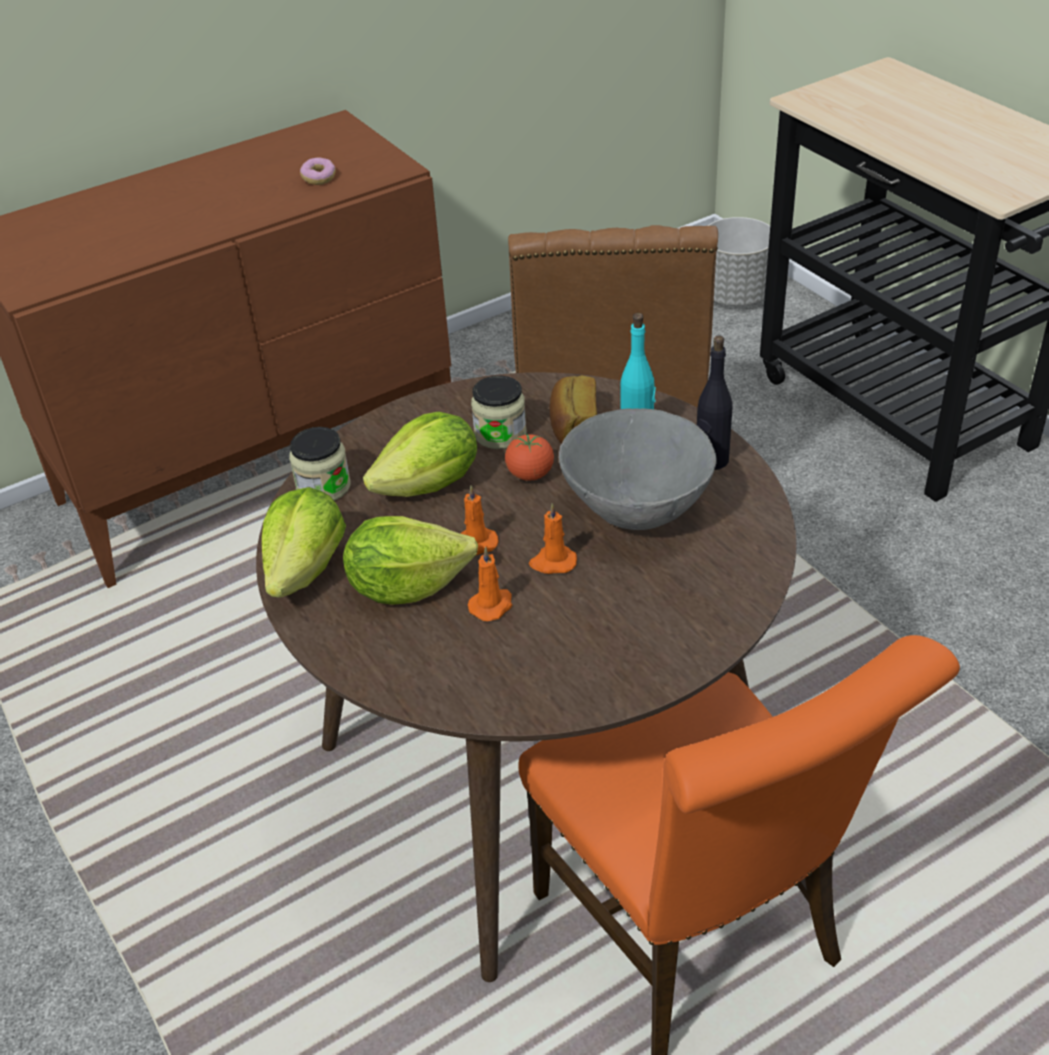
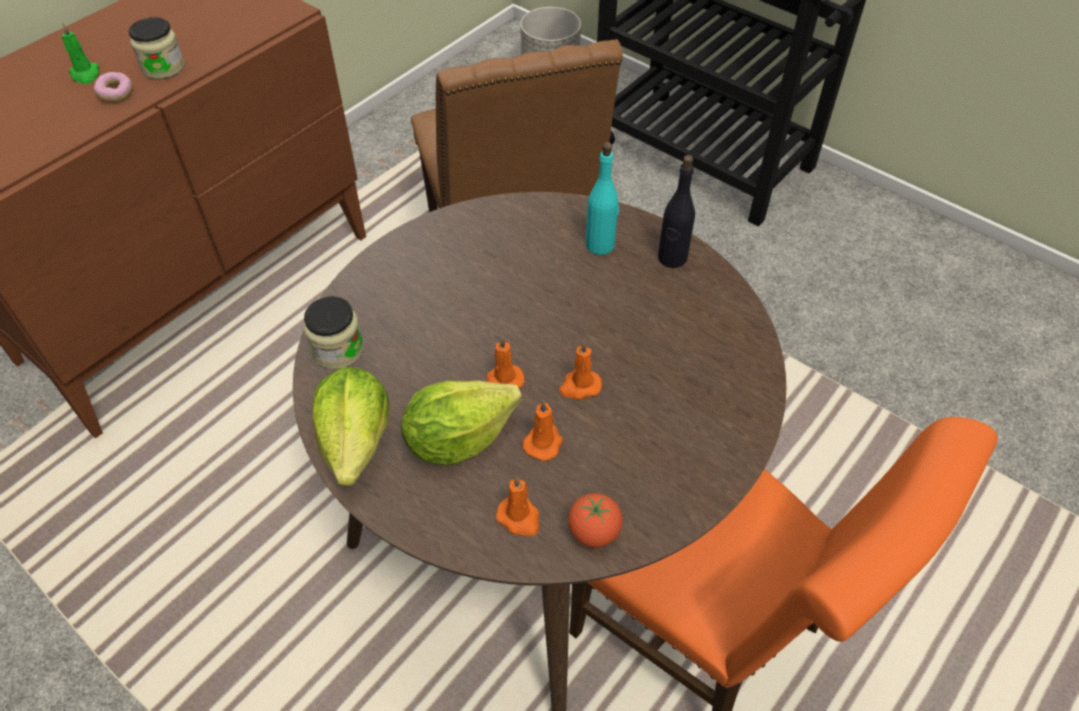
camera: 20 degrees left, 10 degrees up
(180, 205) = (85, 75): none -> green candle
(319, 178) = (216, 30): donut -> donut (116, 94)
(430, 486) = (438, 329): lettuce -> none
(436, 667) = (519, 518): none -> orange candle
(500, 434) = (480, 264): jar -> jar (163, 67)
(530, 474) = (523, 301): tomato -> tomato (594, 532)
(573, 427) = (542, 246): bread -> none
(636, 512) = (630, 321): grey bowl -> none

